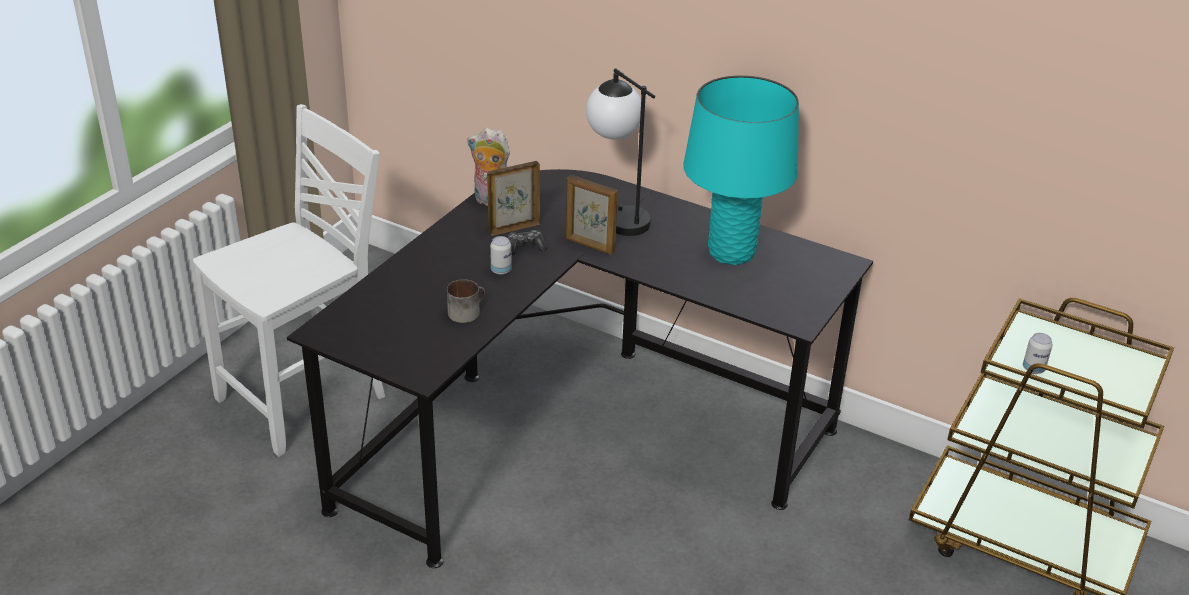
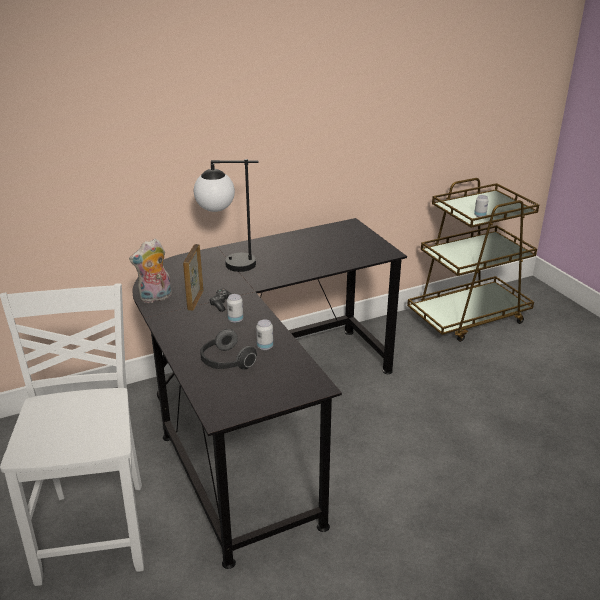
camera: 55 degrees left, 5 degrees down
(413, 298) = (226, 362): none -> headphones
(466, 311) = (265, 347): mug -> can
(589, 246) = (247, 283): picture frame -> none
(731, 253) = (307, 247): turquoise table lamp -> none

